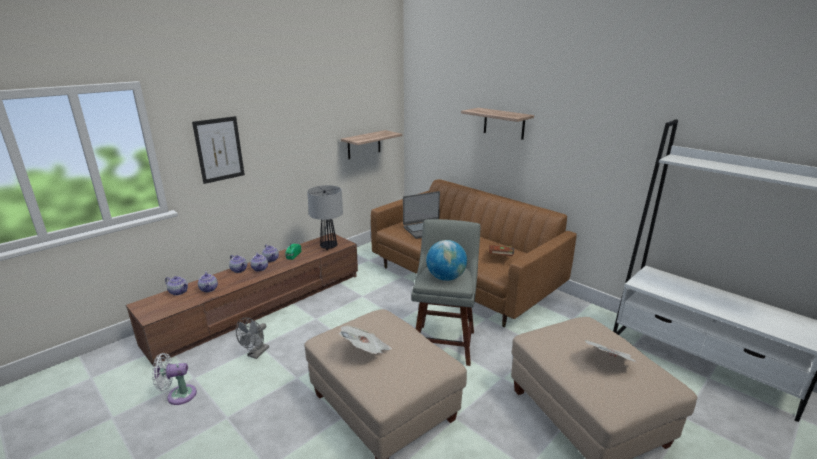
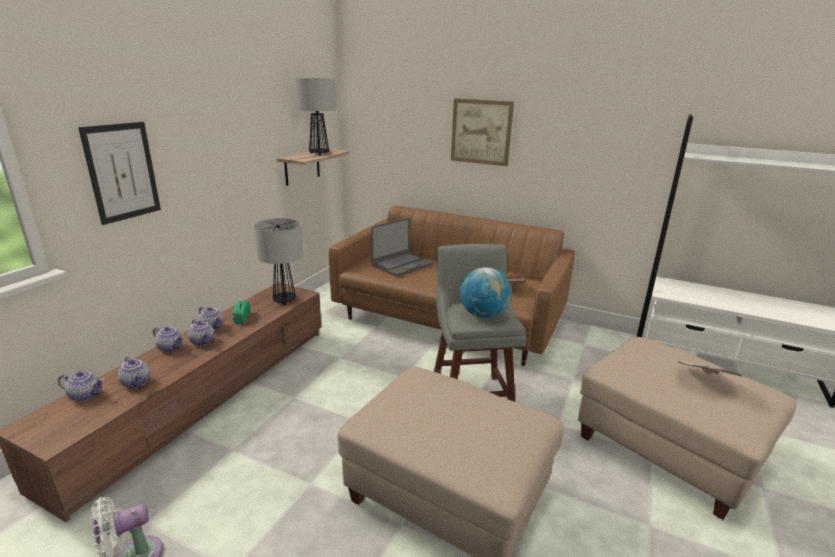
camera: 20 degrees left, 0 degrees up
(256, 354) = (232, 463): grey fan -> none
(366, 351) = (437, 425): newspaper -> none
(375, 135) = (318, 153): none -> table lamp
(504, 123) = (481, 132): shelf -> picture

